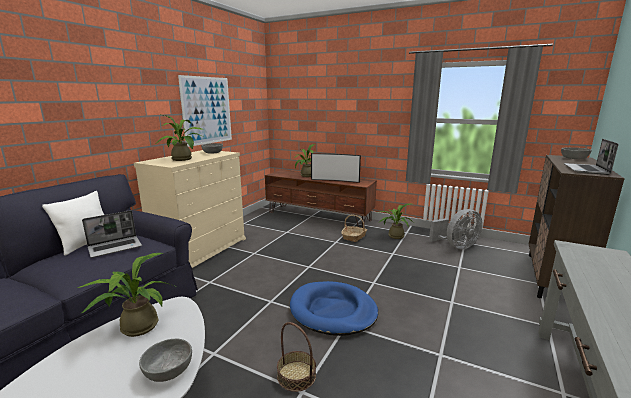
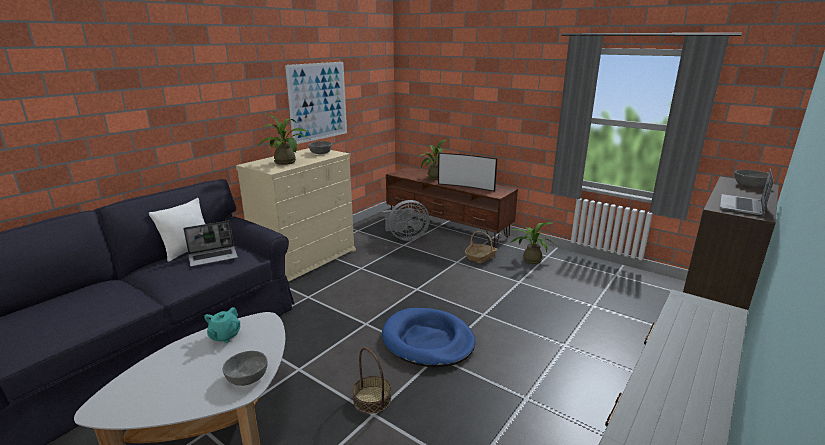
camera: 10 degrees right, 5 degrees up
(135, 326) = (225, 336): potted plant -> turquoise teapot
(456, 246) = (602, 279): grey fan -> grey fan (406, 237)

